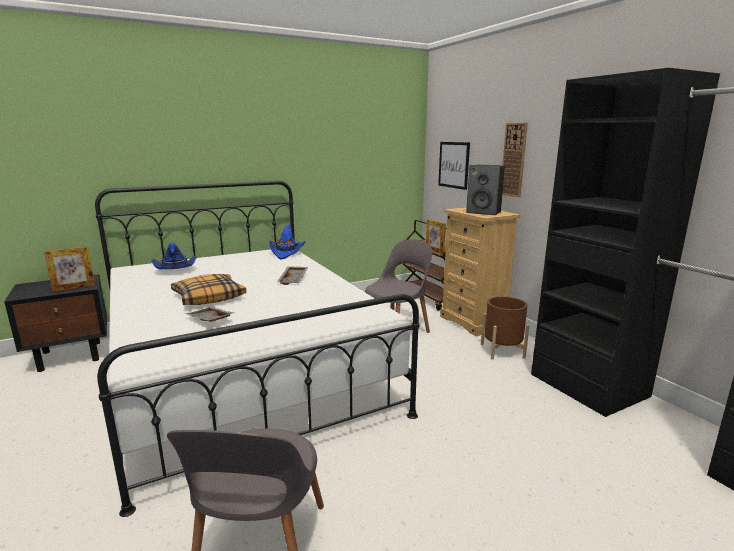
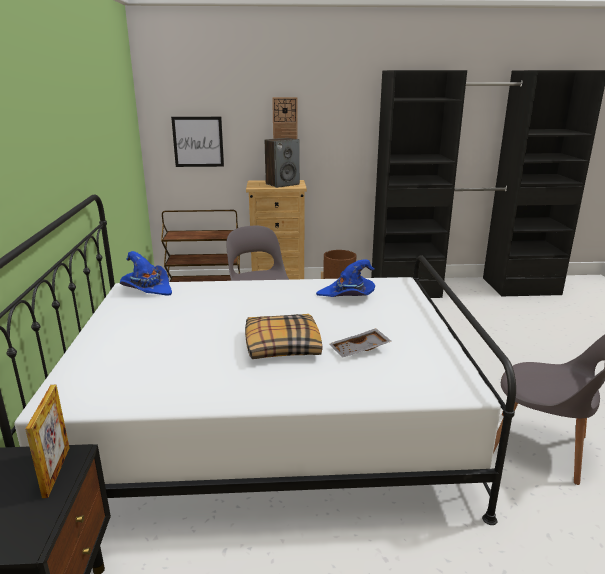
camera: 65 degrees left, 5 degrees up
(175, 270) = (125, 362): blue hat -> blue hat (348, 295)
(294, 279) = (264, 299): grey tray -> none
(434, 251) = (215, 237): picture frame -> none

